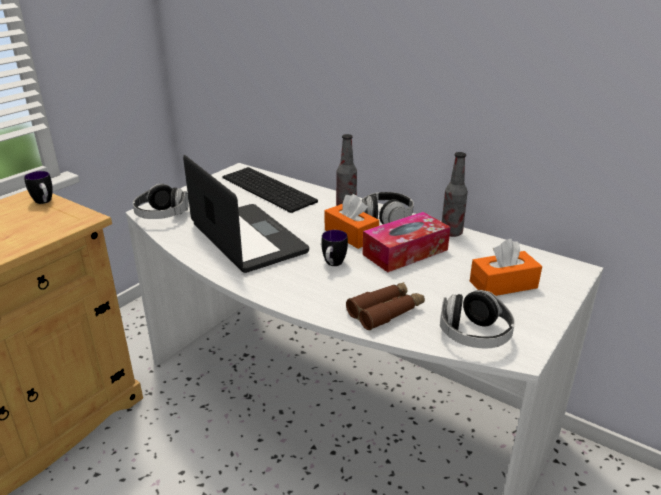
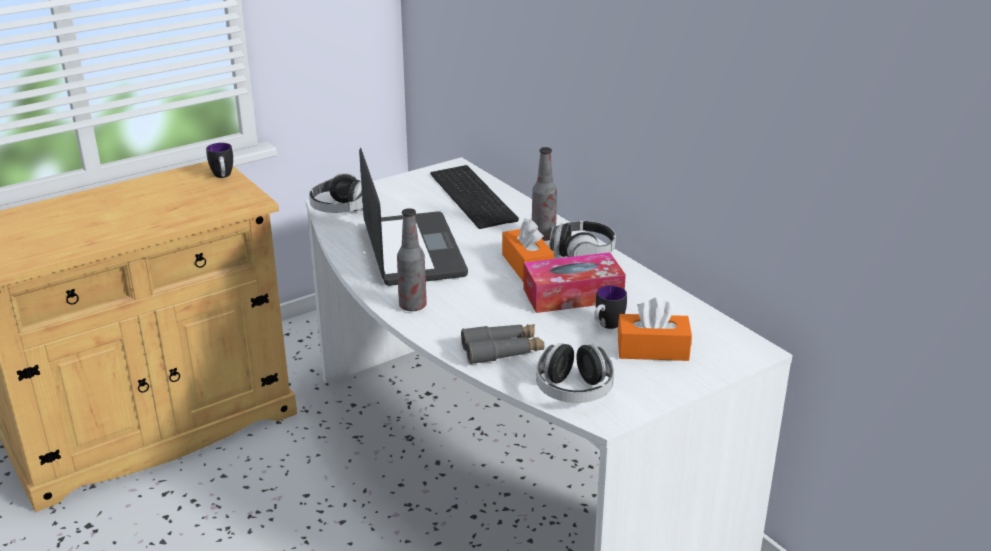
camera: 20 degrees right, 0 degrees up
(332, 265) = (483, 294): mug -> mug (606, 326)
(386, 311) = (502, 351): brown binoculars -> grey binoculars
(451, 233) = (645, 283): bottle -> bottle (412, 306)

